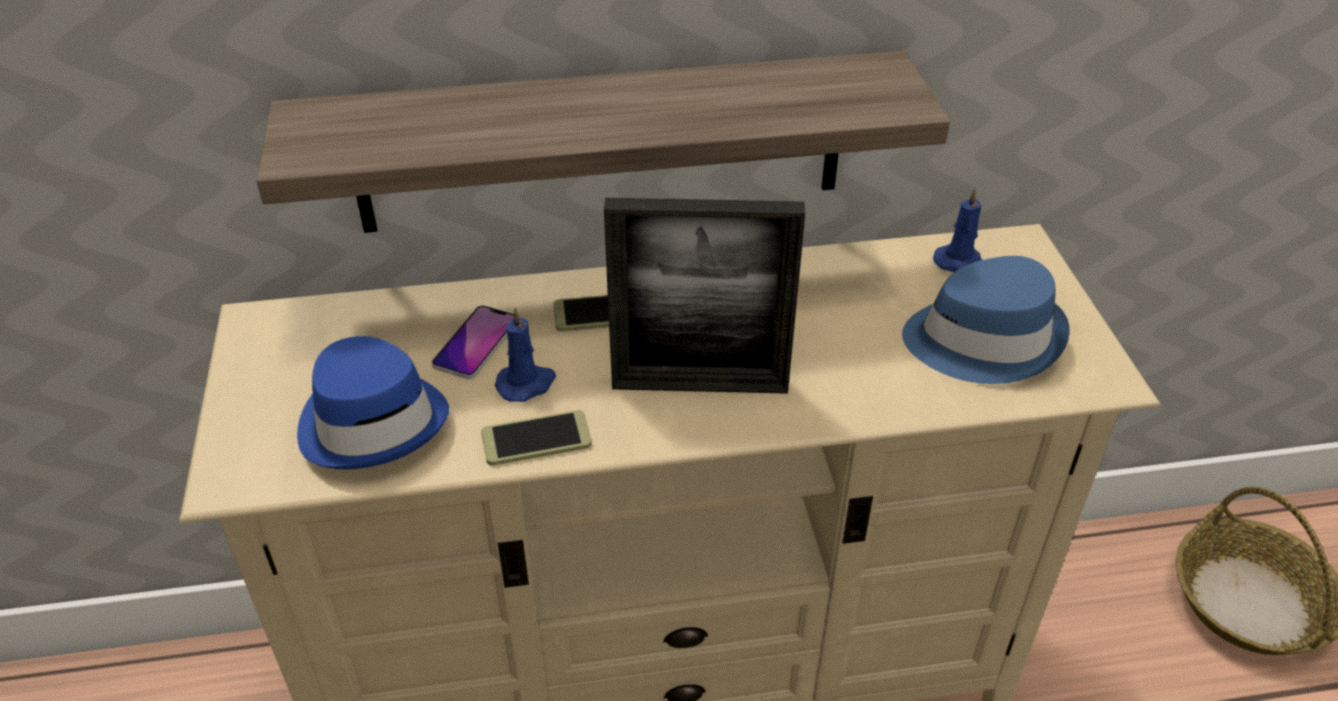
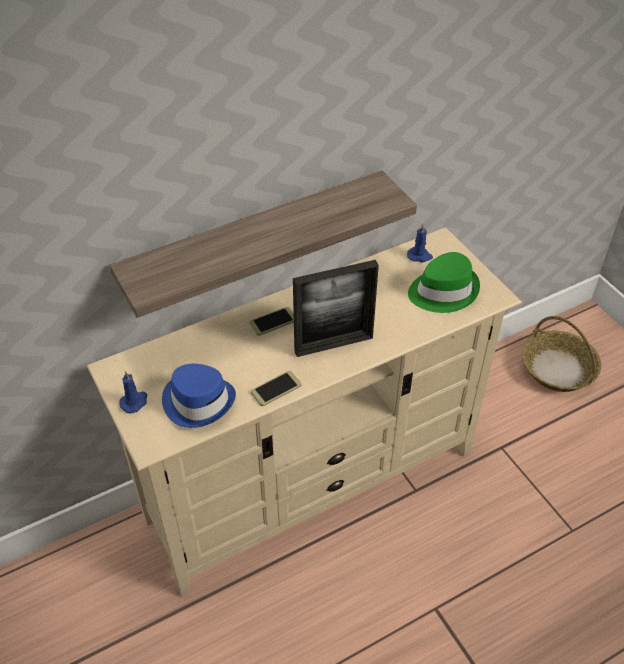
camera: 20 degrees left, 5 degrees up
(476, 343) = (223, 352): phone -> none
(526, 384) = (257, 365): blue candle -> blue candle (134, 402)
(983, 339) = (443, 291): blue hat -> green hat

